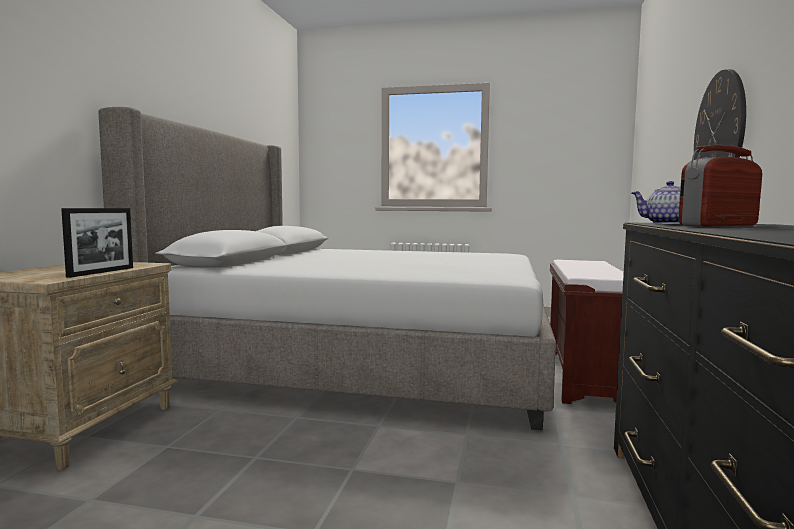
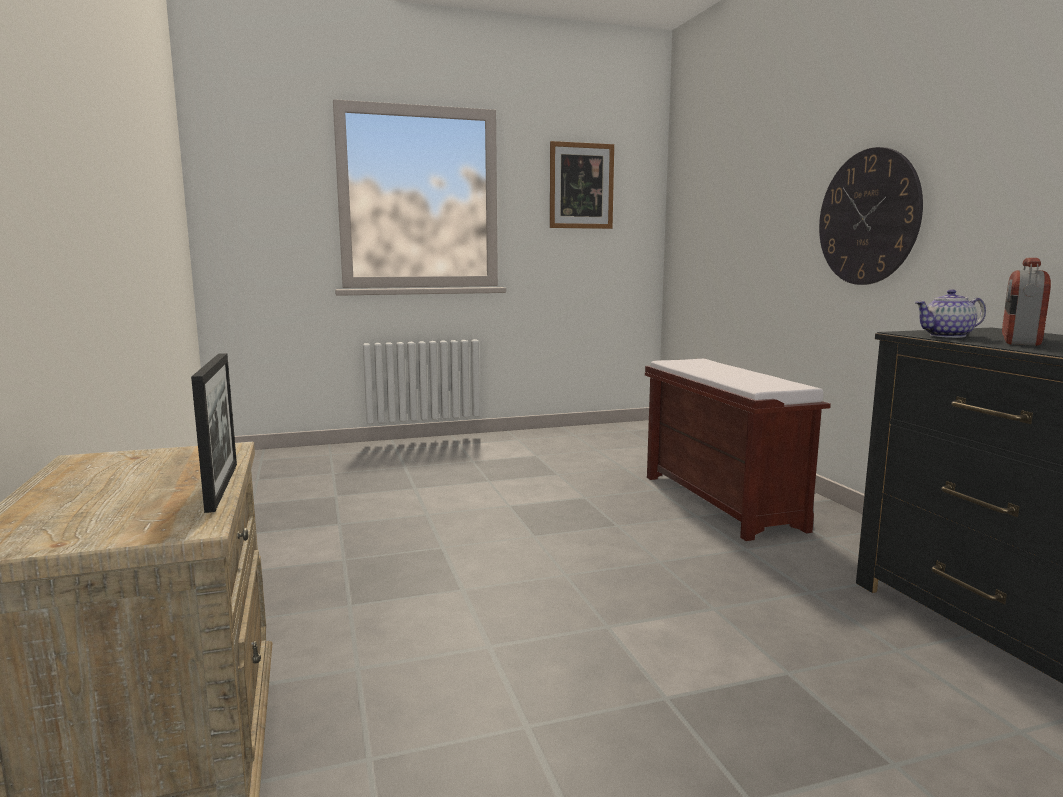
camera: 30 degrees left, 5 degrees up
(362, 360) = (446, 533): bed -> none
(556, 132) = (581, 186): none -> picture

